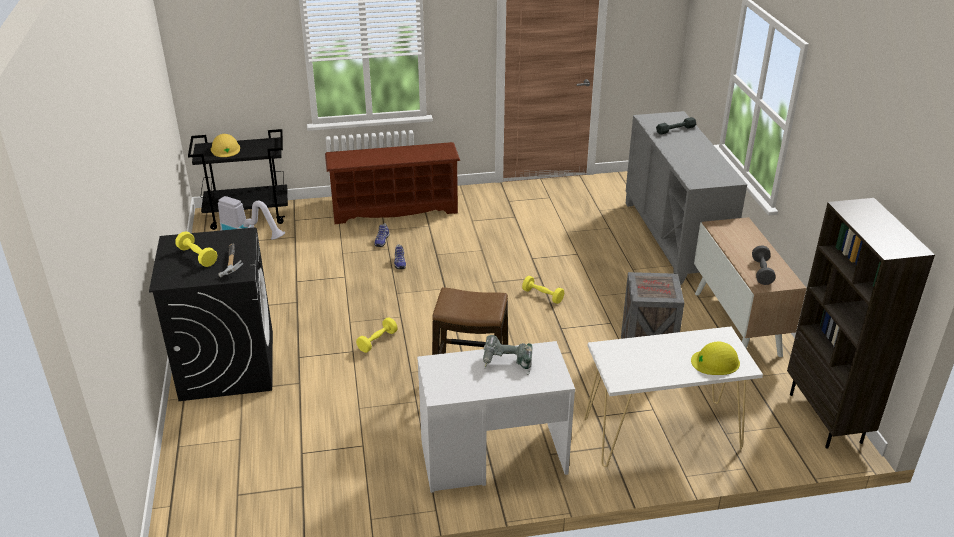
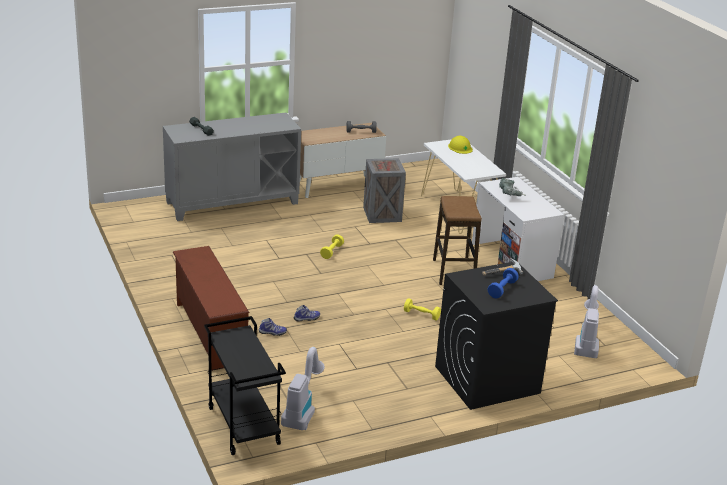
camera: 105 degrees left, 5 degrees down
(197, 256) = (502, 289): yellow dumbbell -> blue dumbbell
(225, 149) = (246, 362): yellow hard hat -> none
(253, 476) = (586, 342): none -> vacuum cleaner
(826, 418) = (417, 168): brown bookcase -> none

